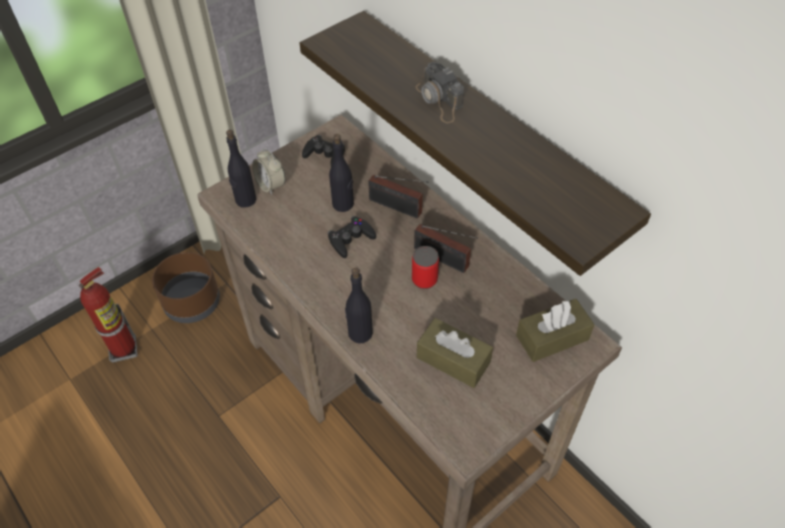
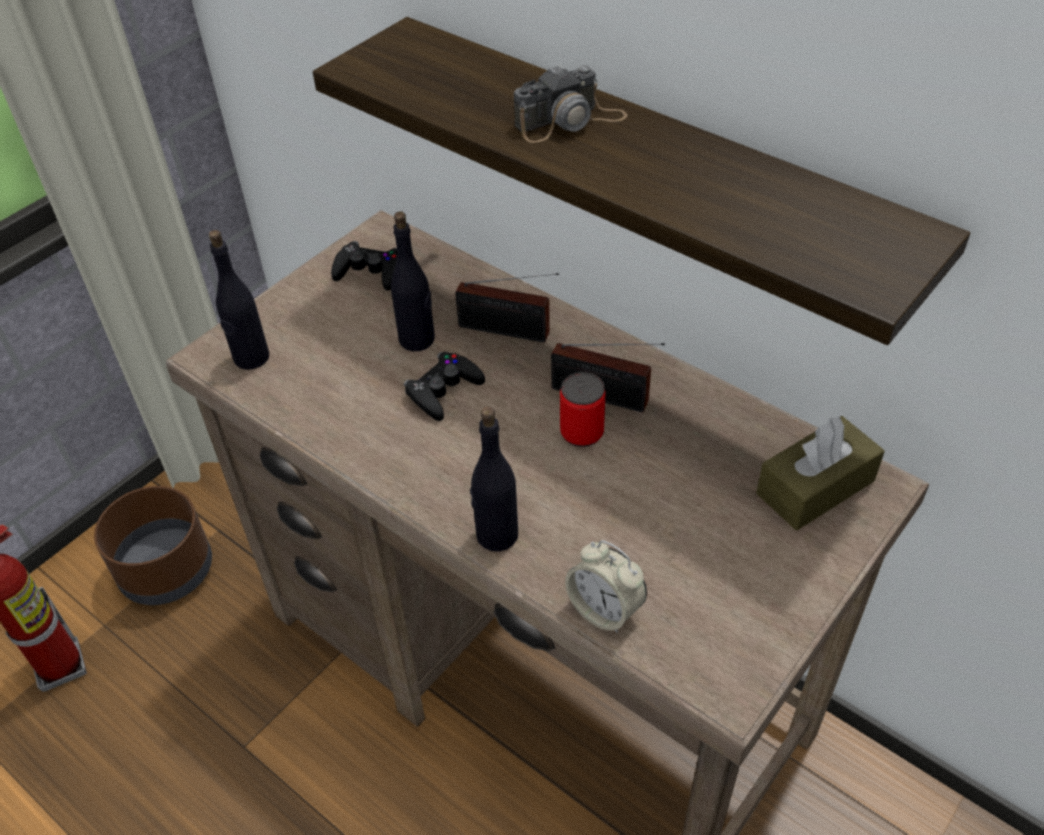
camera: 10 degrees left, 5 degrees down
(271, 185) = (289, 329): alarm clock -> alarm clock (604, 609)
(439, 100) = (570, 121): camera -> camera turned 75 degrees counterclockwise
(453, 360) = (665, 550): brown tissue box -> none

